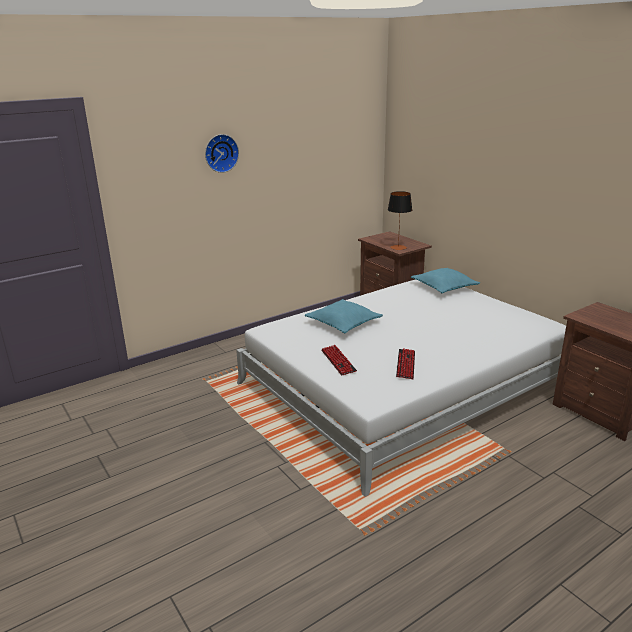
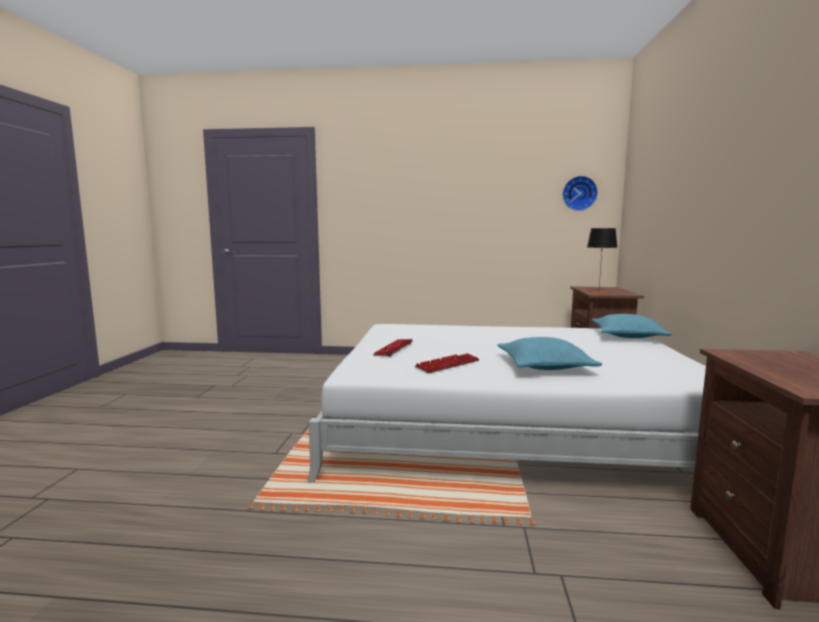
camera: 40 degrees right, 15 degrees down
(220, 153) = (423, 180): wall clock -> wall clock (579, 193)
(343, 323) = (457, 334): turquoise pillow -> turquoise pillow (544, 366)

